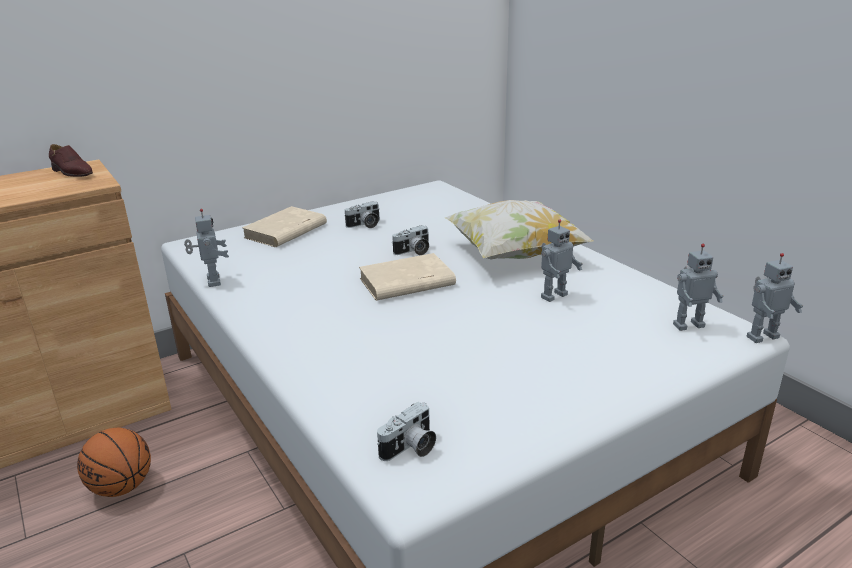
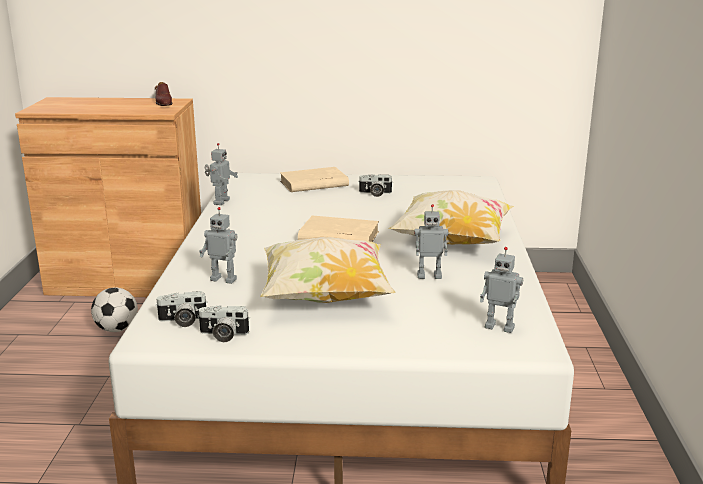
camera: 35 degrees right, 5 degrees down
(122, 487) = (117, 329): basketball -> football
(413, 252) = (378, 219): camera -> camera (223, 335)
(505, 355) = (325, 297): none -> pillow
(761, 336) = (548, 355): toy robot -> toy robot (224, 279)

